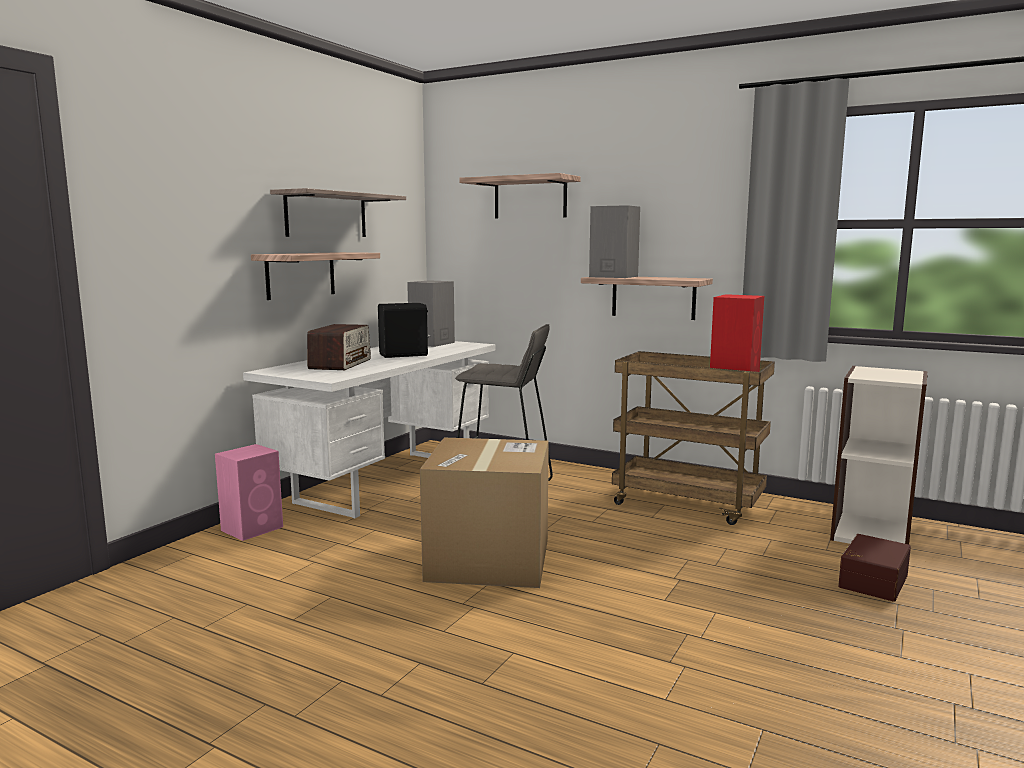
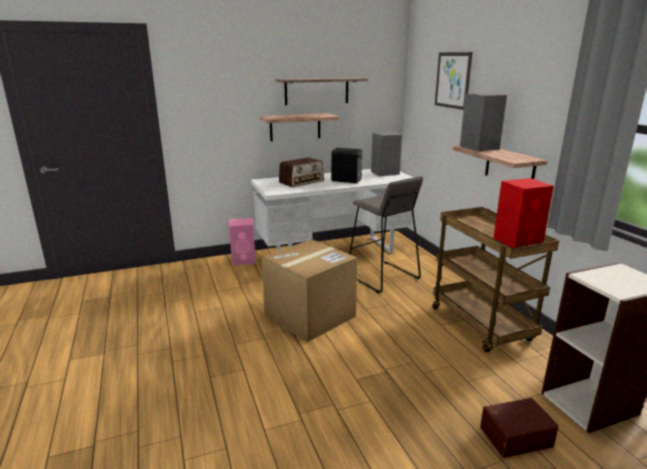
camera: 40 degrees right, 10 degrees up
(530, 198) = (452, 80): shelf -> picture

